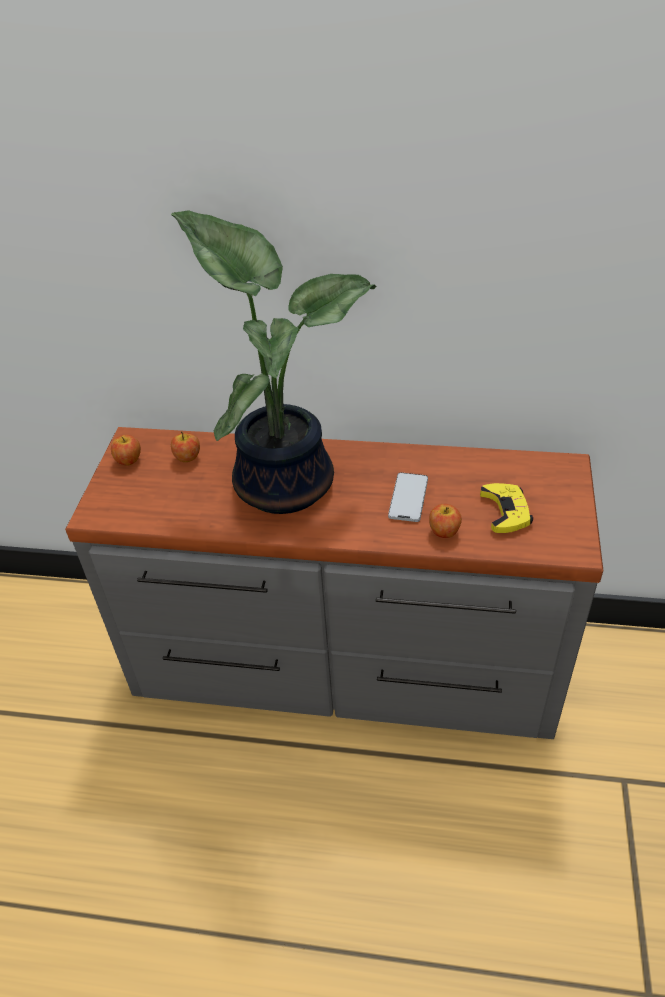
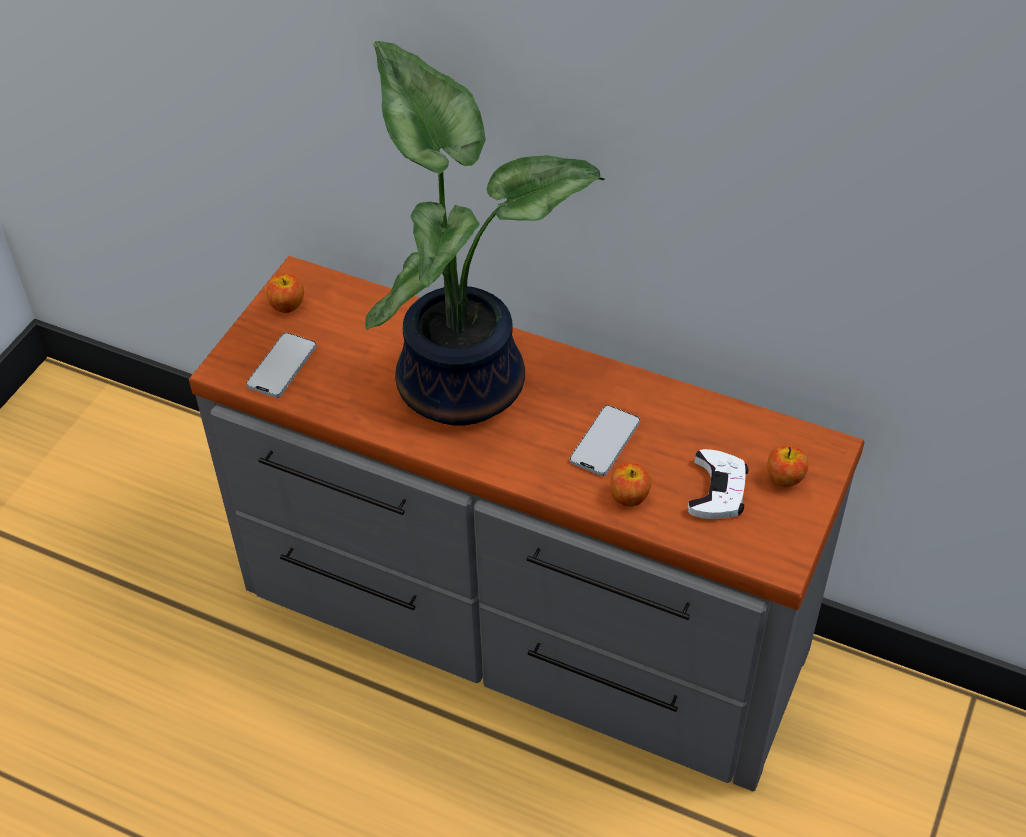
camera: 15 degrees right, 5 degrees up
(139, 503) = (282, 366): none -> phone
(187, 457) = (358, 319): apple -> apple (785, 478)
(506, 511) = (718, 490): yellow game controller -> white game controller

